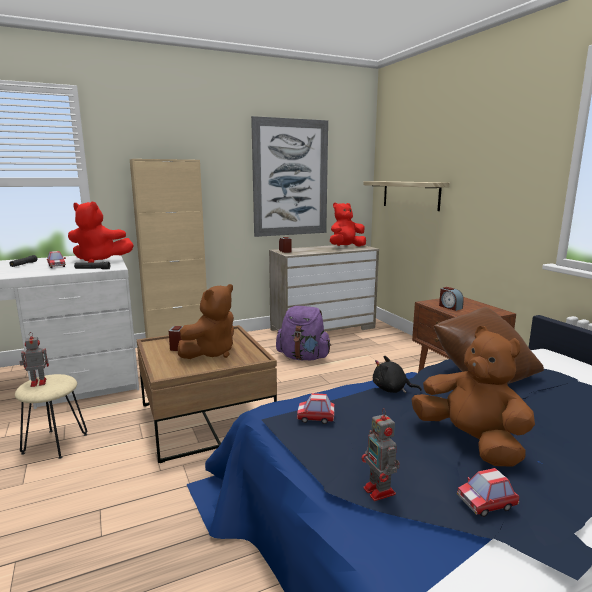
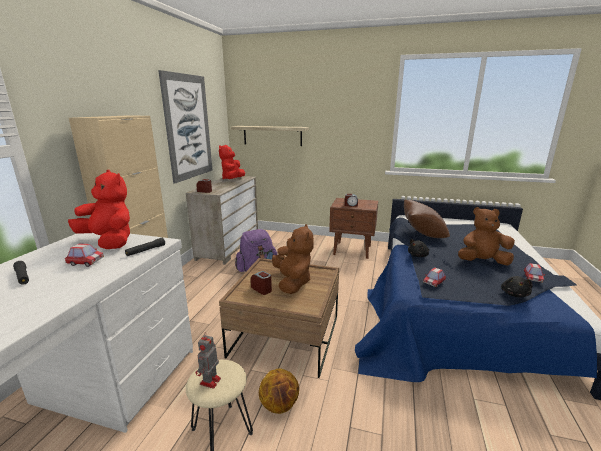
camera: 50 degrees left, 5 degrees up
(99, 260) = (109, 242): red plush toy -> red plush toy turned 105 degrees counterclockwise
(103, 457) = (280, 405): none -> basketball
(380, 492) = (514, 294): toy robot -> black plush toy

